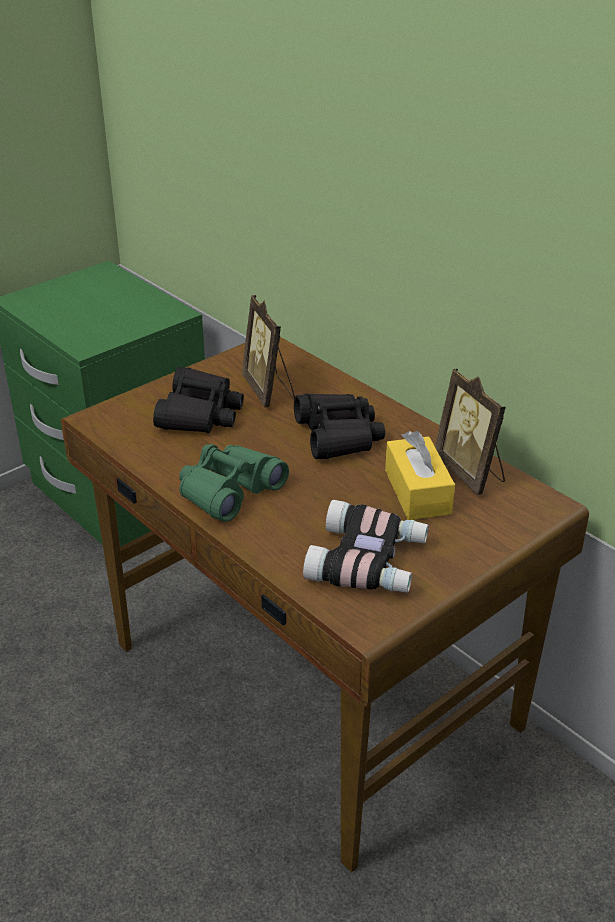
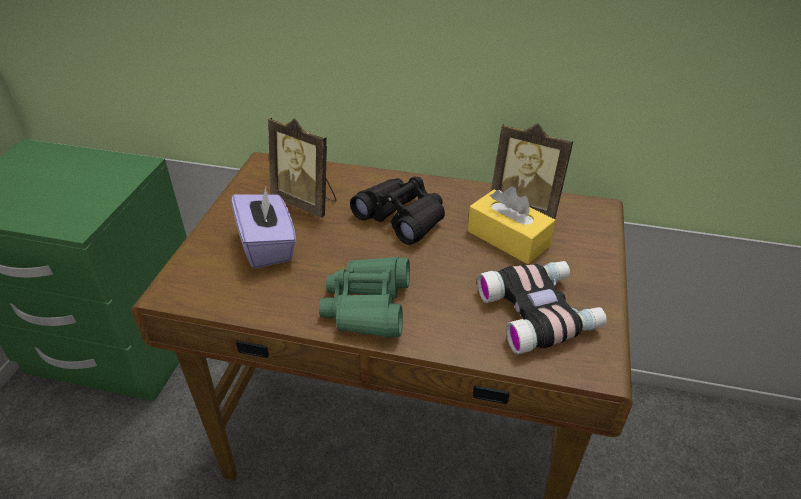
camera: 35 degrees left, 5 degrees up
(200, 413) = (268, 246): black binoculars -> purple tissue box

